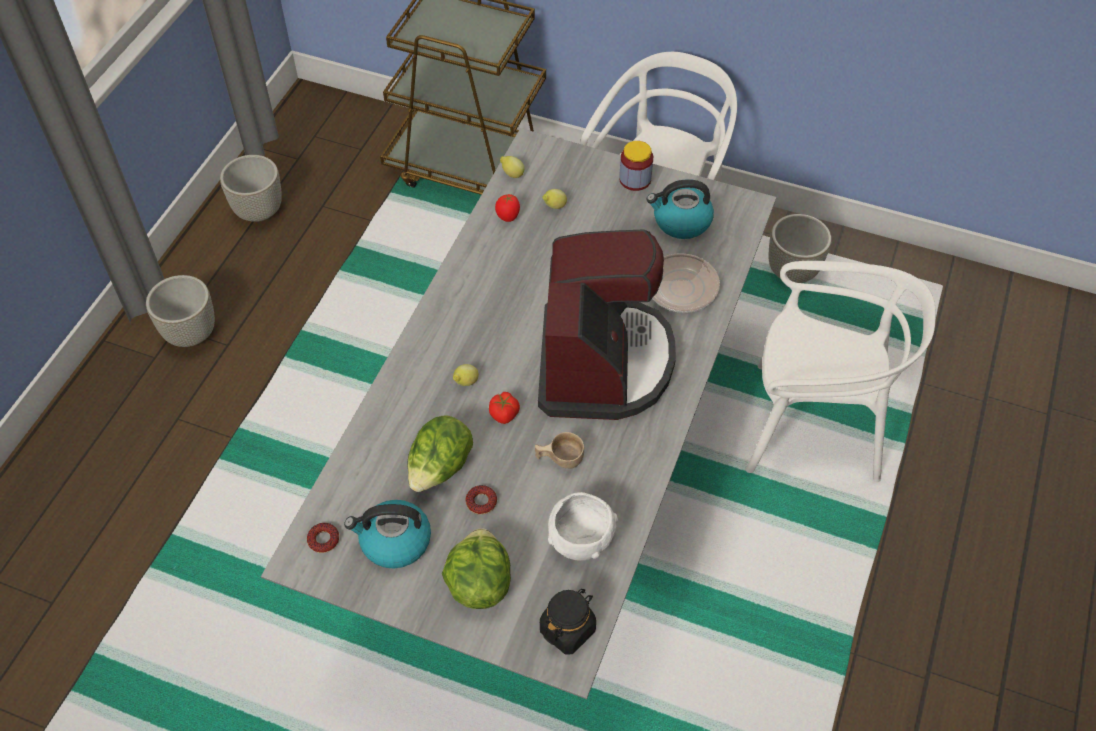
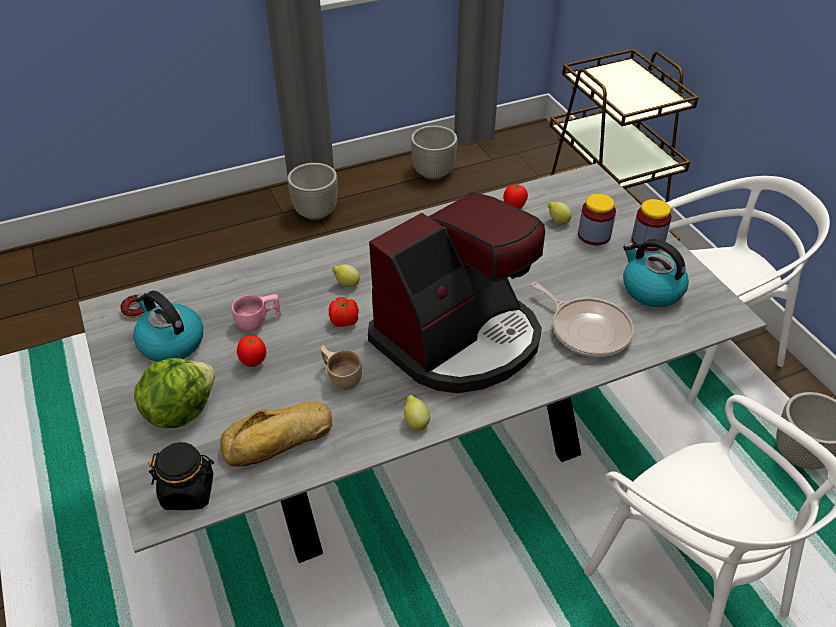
camera: 45 degrees right, 10 degrees down
(440, 468) = (258, 322): lettuce -> pink cup
(481, 502) = (253, 362): donut -> tomato
(512, 174) = (552, 185): lemon -> lemon (416, 422)
(580, 541) = (279, 441): white bowl -> bread
(593, 201) = (594, 235): none -> jar

